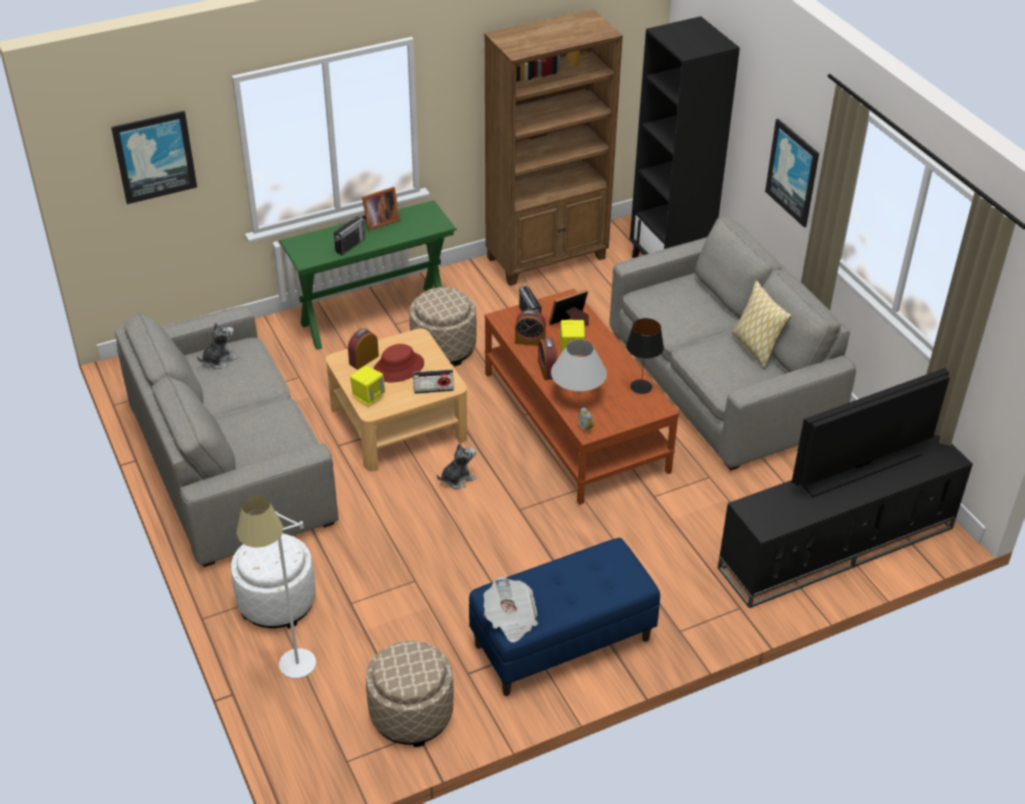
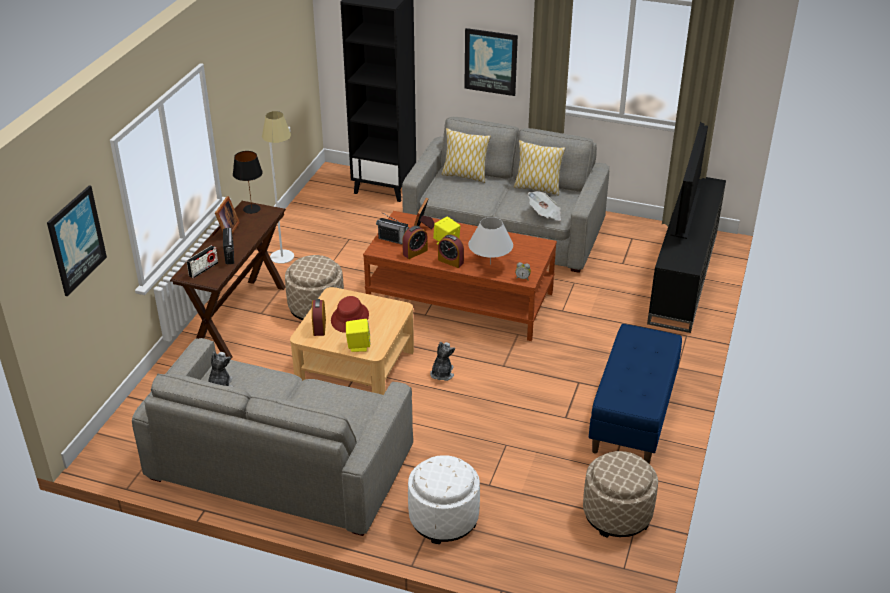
camera: 45 degrees left, 5 degrees down
(291, 677) = (520, 551): white floor lamp -> white floor lamp (287, 262)
(374, 317) = (240, 317): green console table -> brown console table
(433, 389) = (392, 316): radio -> radio (203, 269)
(510, 619) = (637, 403): newspaper -> newspaper (545, 214)
(547, 258) = (303, 221): brown bookcase -> none
(641, 387) = (516, 239): black table lamp -> black table lamp (252, 209)
(703, 293) = (465, 176): none -> pillow

